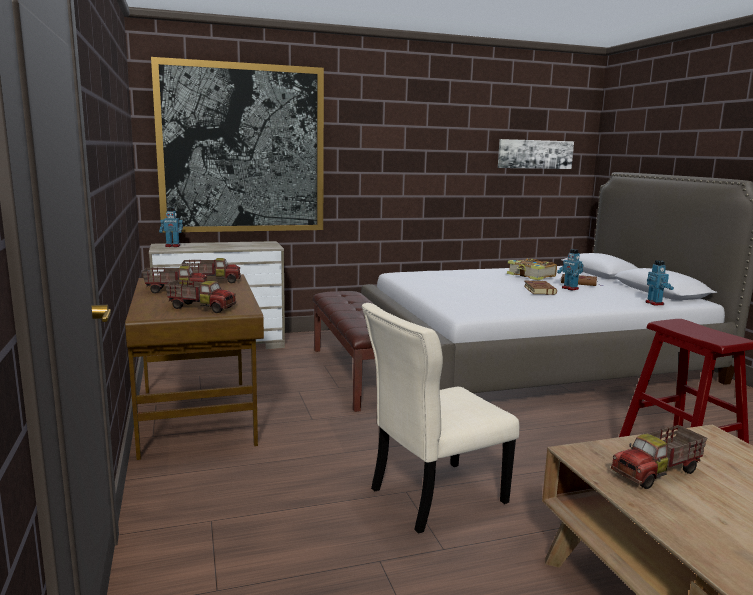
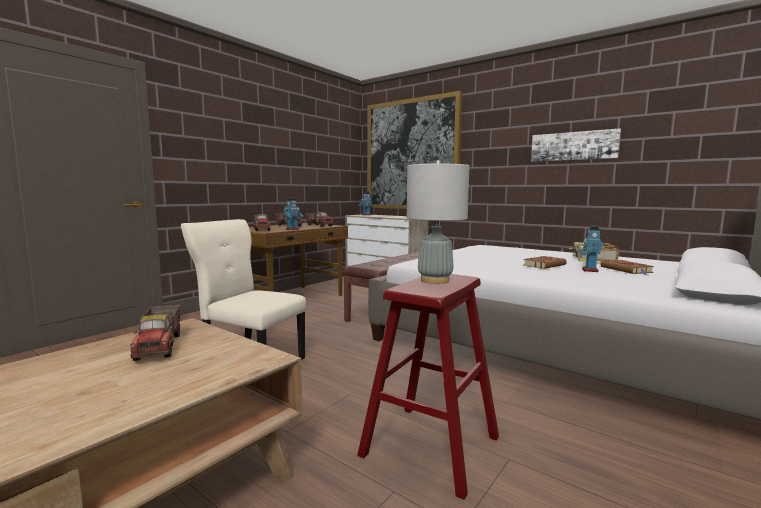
camera: 55 degrees right, 5 degrees down
(535, 154) = (684, 137): picture -> picture (573, 146)
(655, 303) = (635, 292): toy robot -> toy robot (292, 229)
(657, 473) = (160, 346): toy truck -> toy truck turned 135 degrees counterclockwise
(689, 329) = (434, 280): none -> grey table lamp

